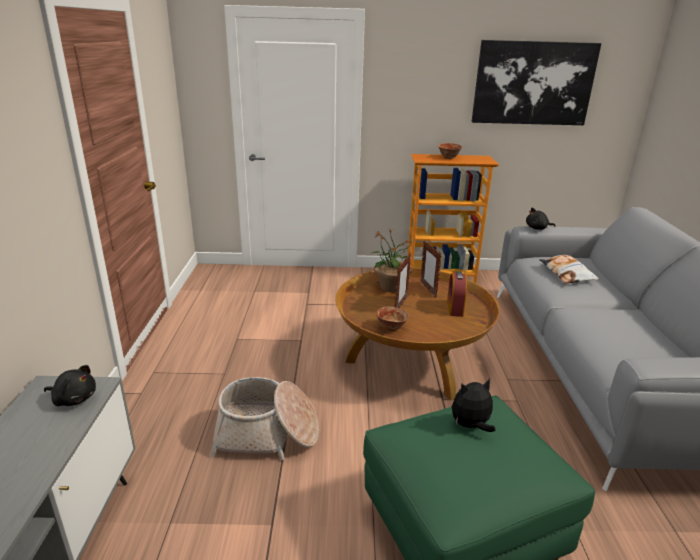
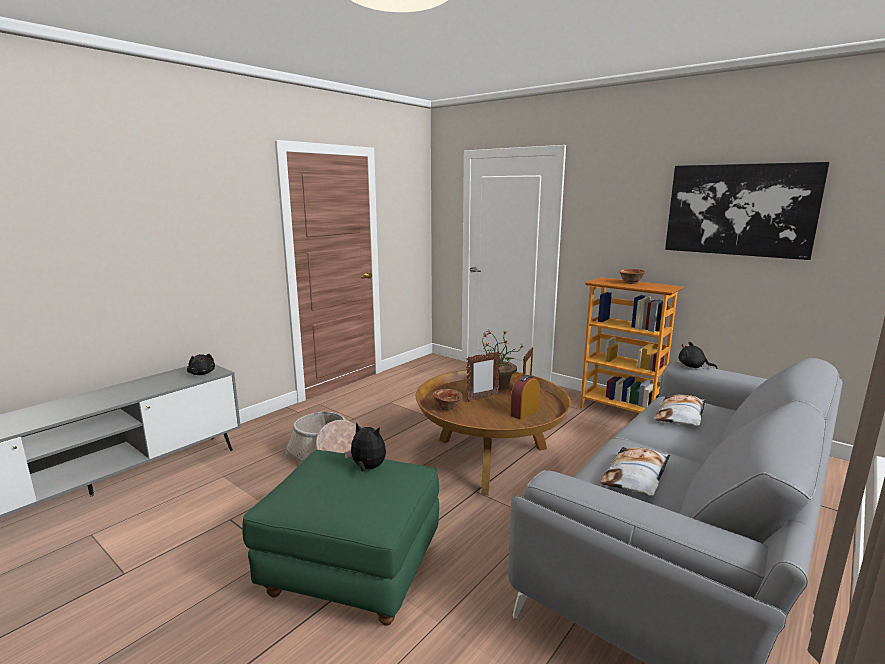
camera: 40 degrees right, 10 degrees down
(628, 337) = (636, 476): none -> pillow

